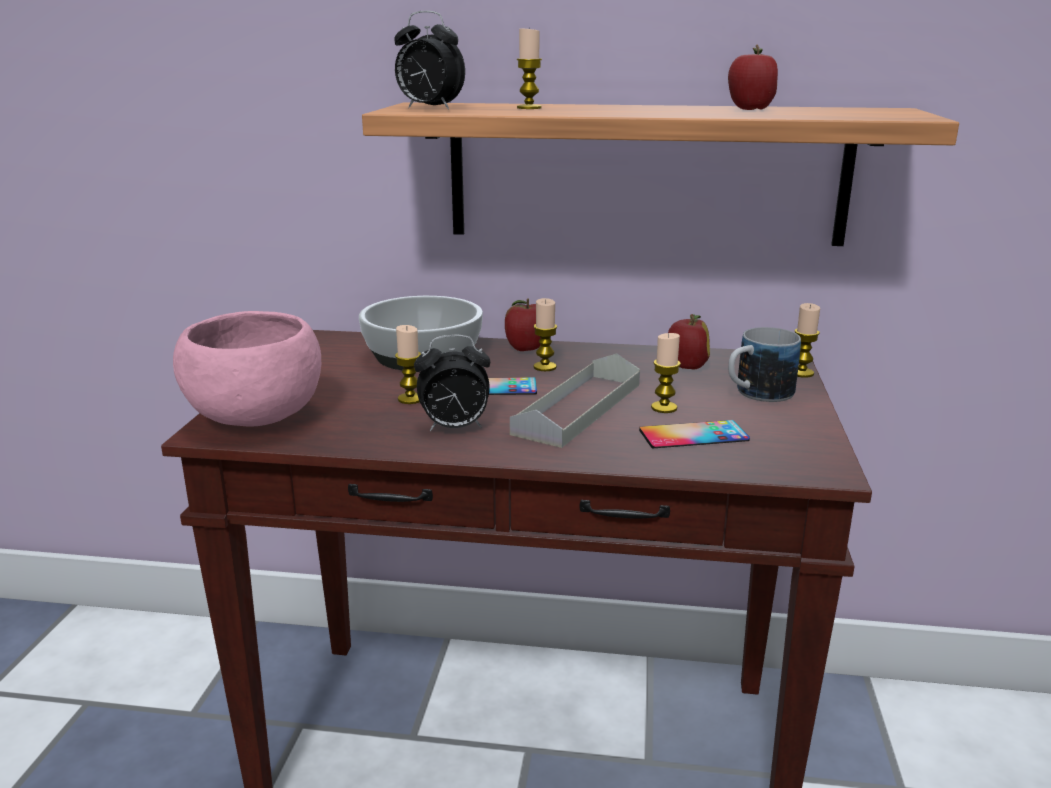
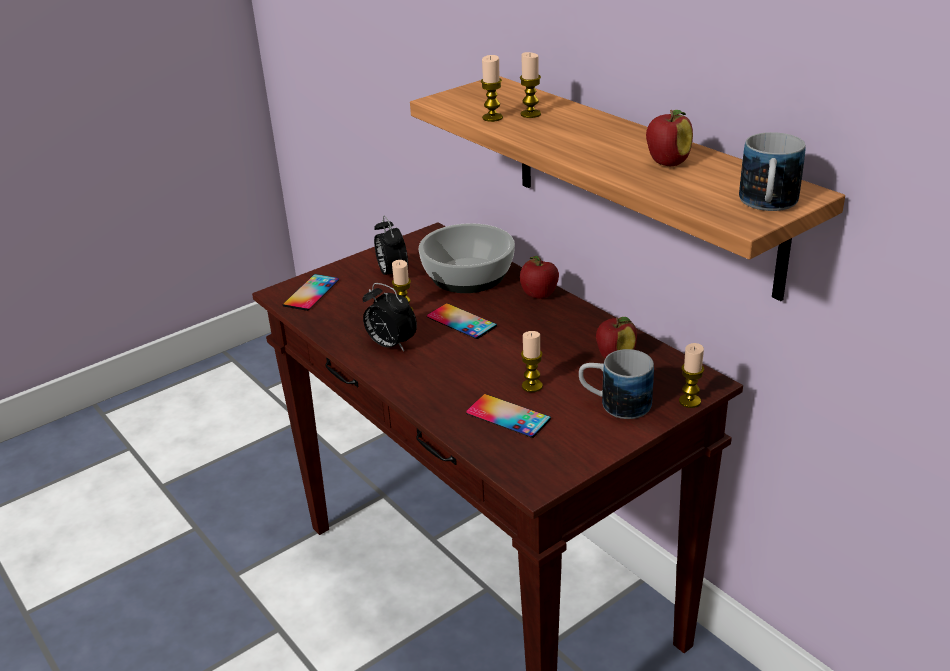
camera: 45 degrees right, 10 degrees up
(255, 419) = (311, 293): pink bowl -> phone
(429, 109) = (465, 100): alarm clock -> alarm clock (392, 274)
(545, 367) = (522, 317): candle -> candle (492, 118)
(578, 408) = (481, 362): grey tray -> none
(898, 113) = (767, 205): none -> mug

